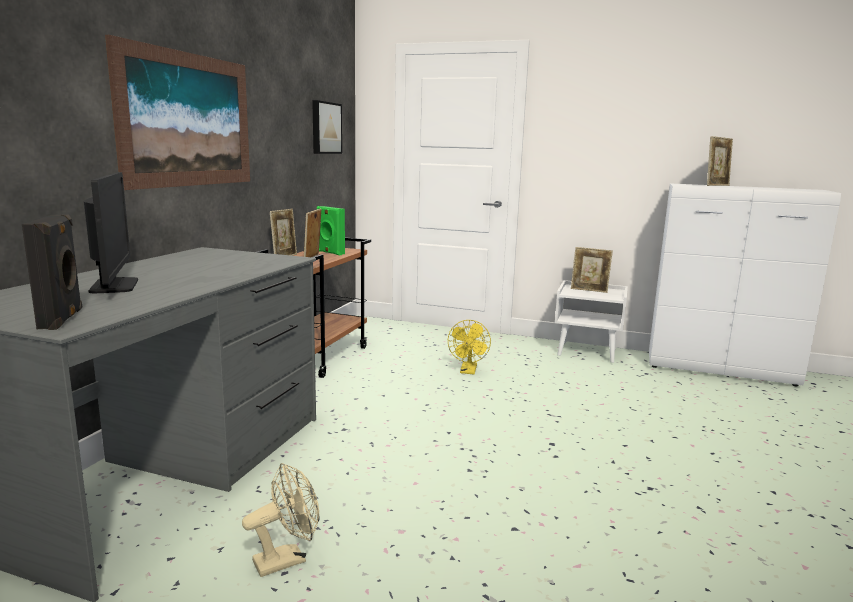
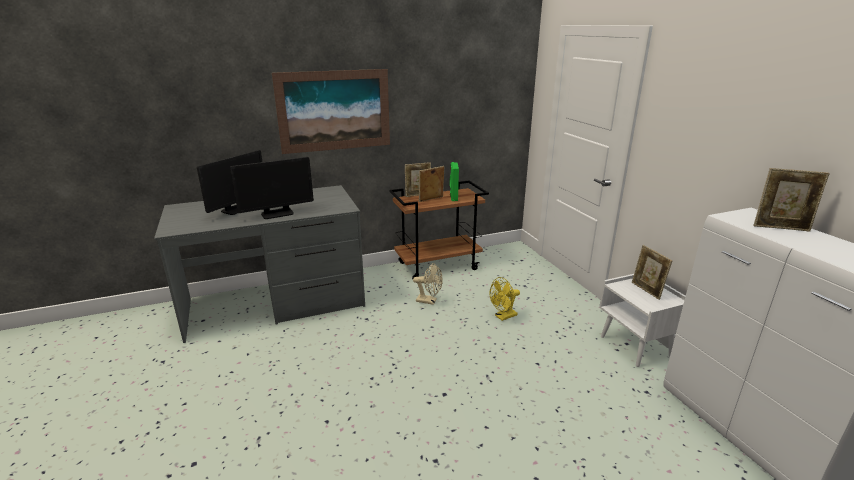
camera: 50 degrees right, 10 degrees up
(62, 319) = (178, 226): black speaker -> none
(210, 277) = (277, 213): none -> monitor
(287, 559) = (241, 367): beige fan -> beige fan (429, 301)
(325, 128) = (486, 99): picture -> none

